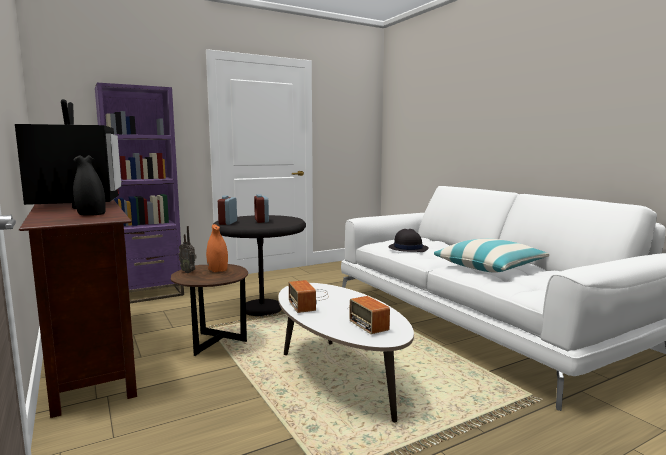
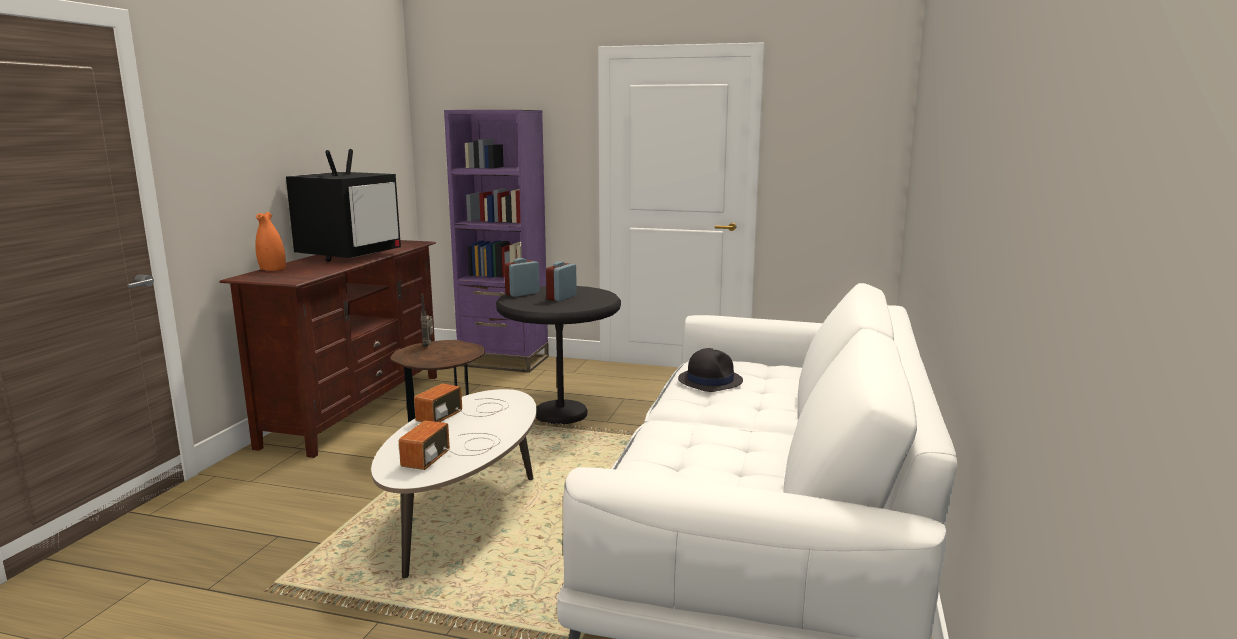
camera: 45 degrees right, 5 degrees up
(91, 214) = (306, 271): black vase -> none
(217, 270) = (451, 351): orange vase -> orange vase (272, 269)
(489, 267) = (713, 442): pillow -> none

